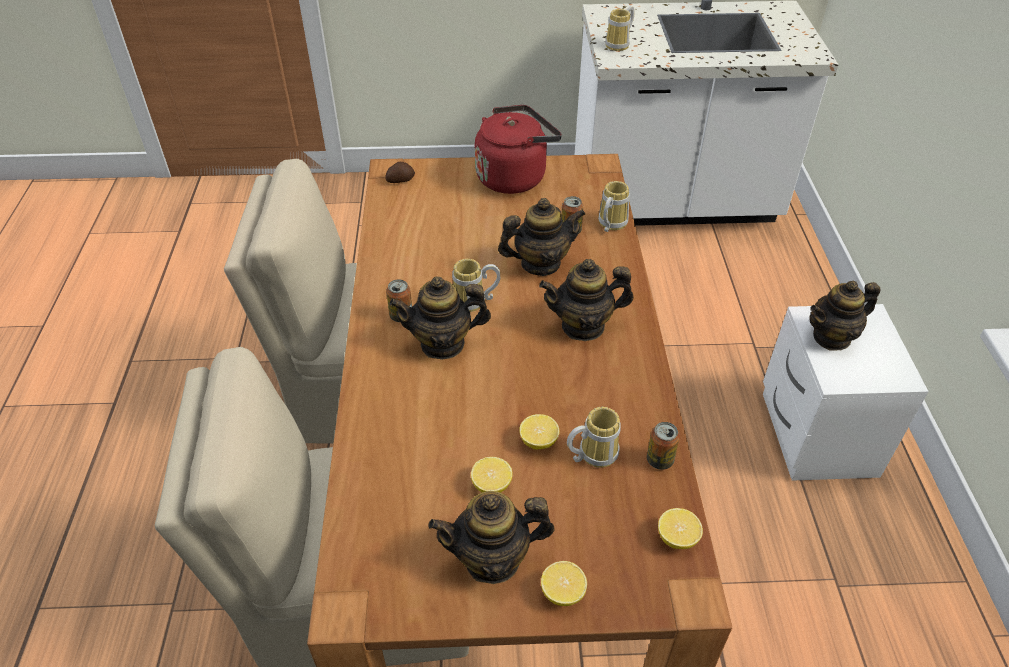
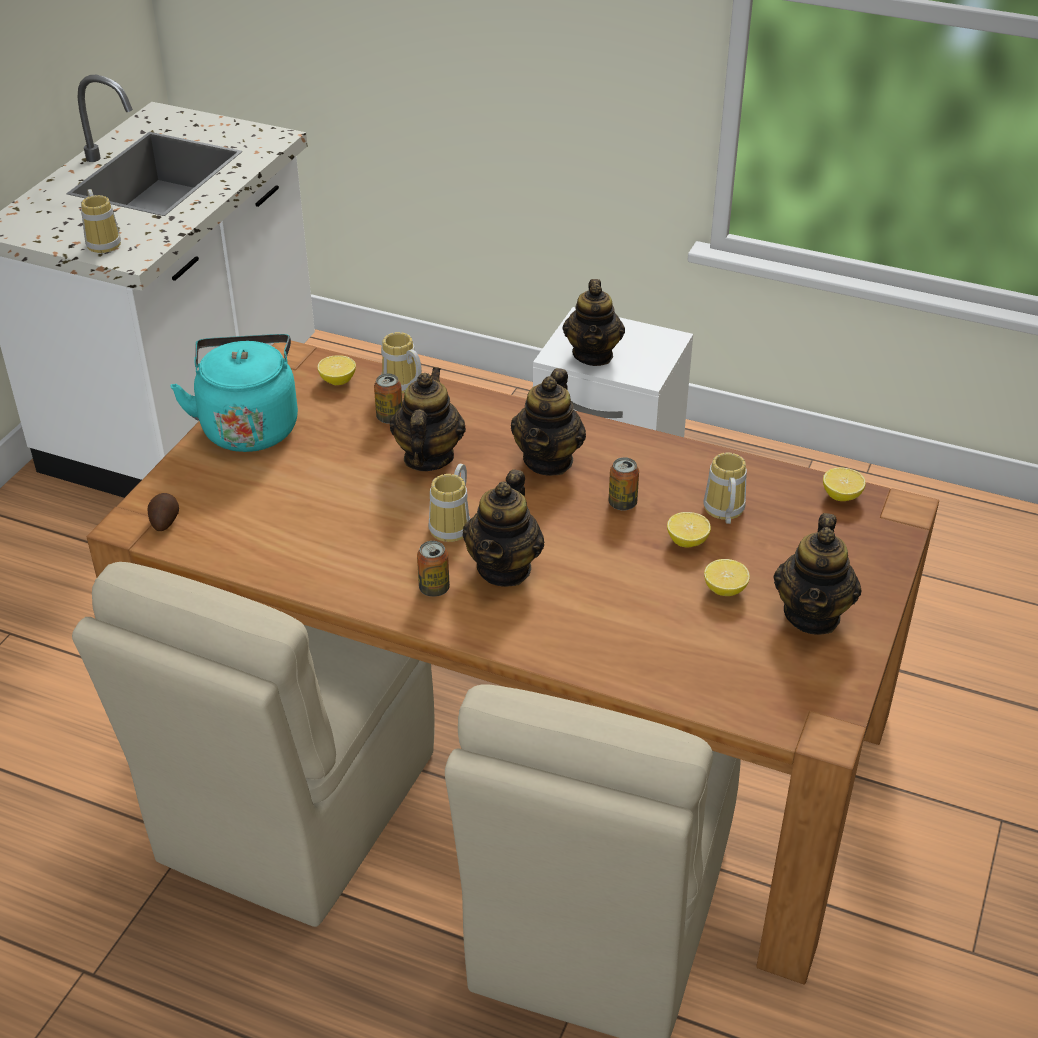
camera: 65 degrees left, 5 degrees down
(514, 176) = (249, 426): red kettle -> turquoise kettle
(562, 592) = (867, 582): lemon -> lemon (337, 380)
(659, 460) = (752, 474): can -> can (622, 503)

